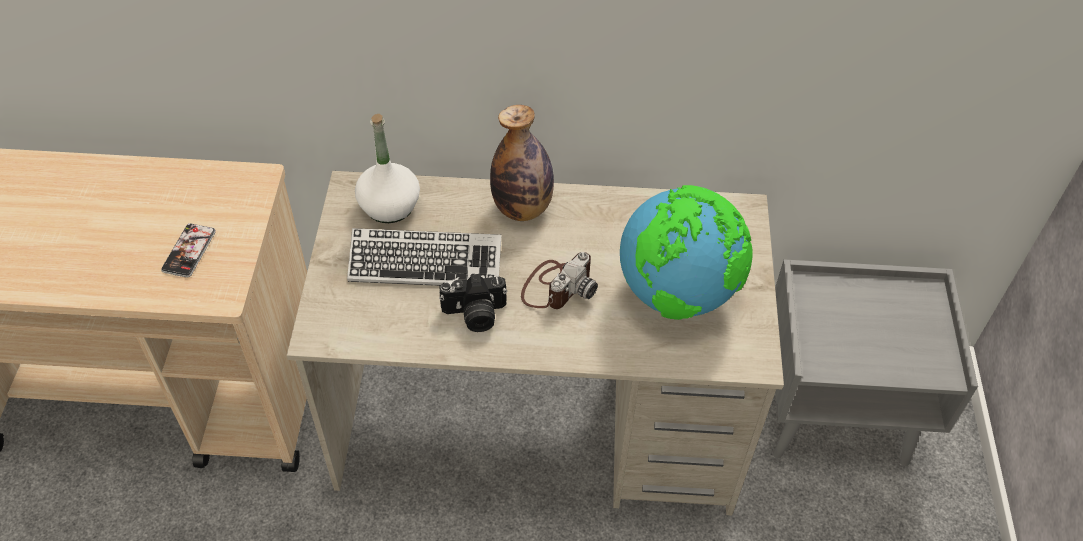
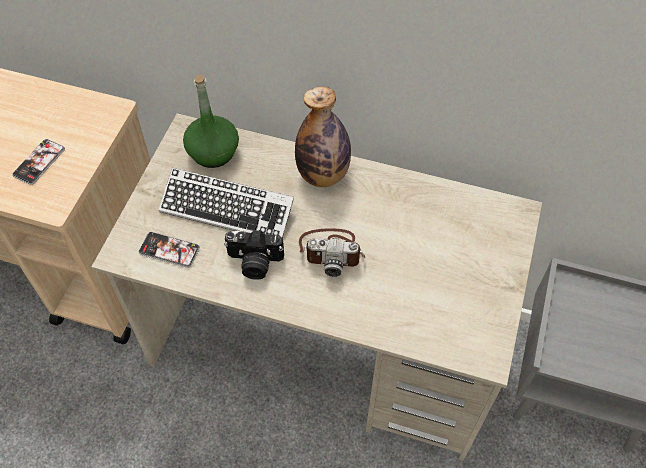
camera: 15 degrees right, 5 degrees up
(373, 320) = (169, 250): none -> phone
(389, 206) = (213, 152): white bottle -> green bottle
(557, 286) = (332, 251): camera -> camera turned 45 degrees clockwise
(678, 293) = (435, 278): globe -> none

